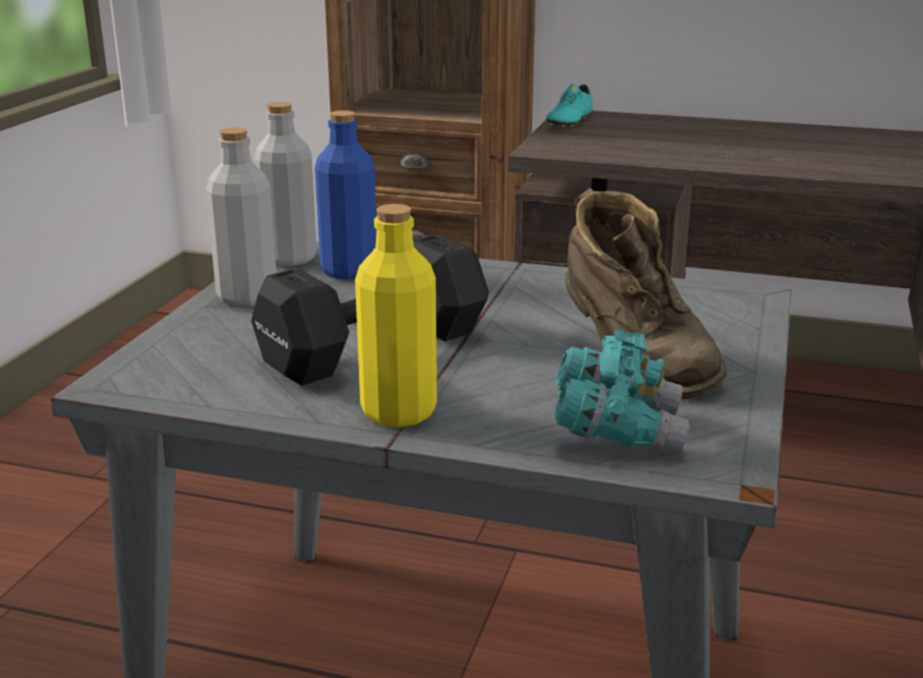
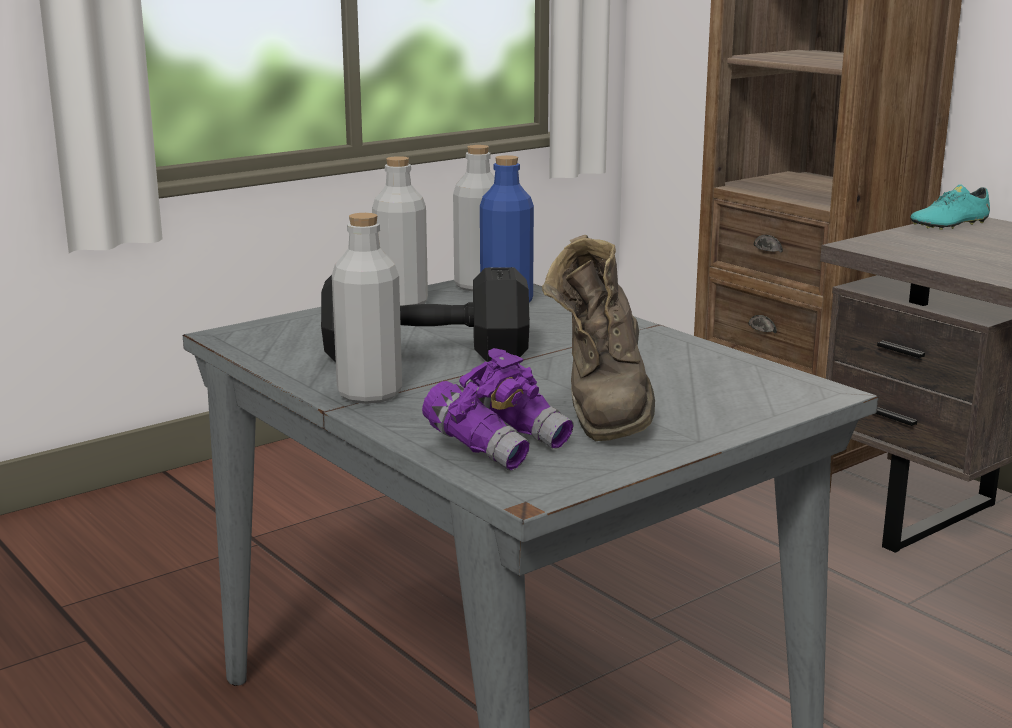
camera: 35 degrees right, 5 degrees down
(398, 412) = (369, 394): yellow bottle -> grey bottle
(616, 431) = (498, 445): turquoise binoculars -> purple binoculars

